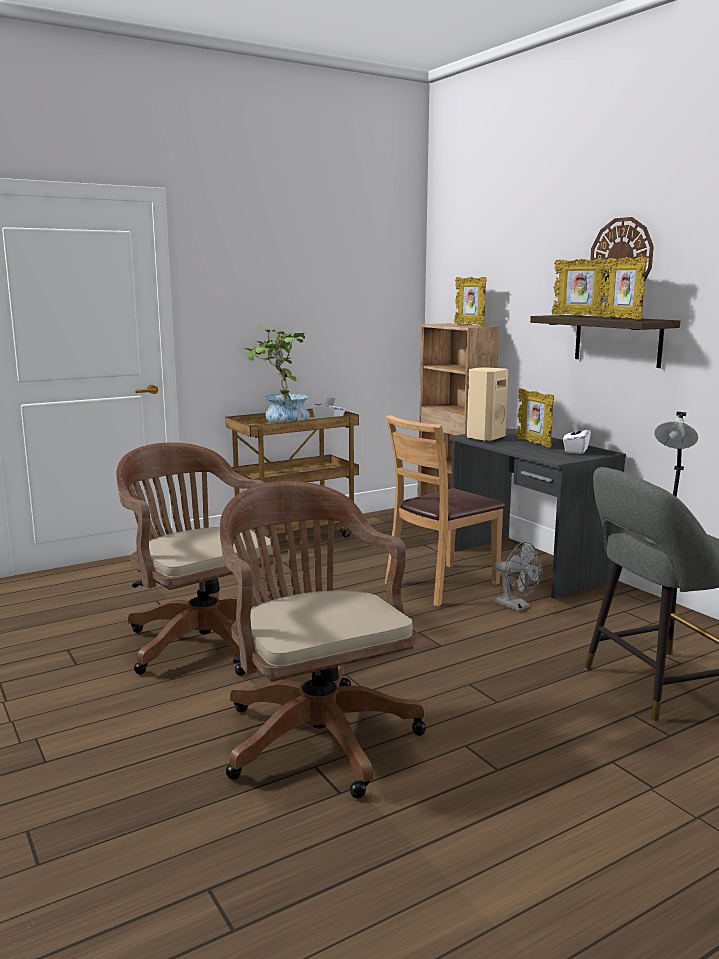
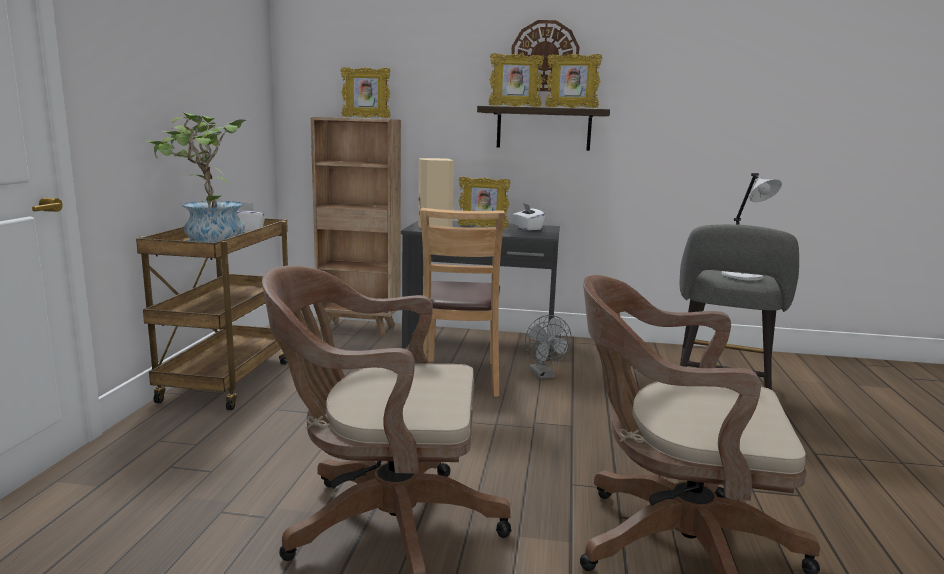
camera: 50 degrees left, 0 degrees up
(516, 606) = (544, 375): grey fan -> grey fan turned 75 degrees clockwise

